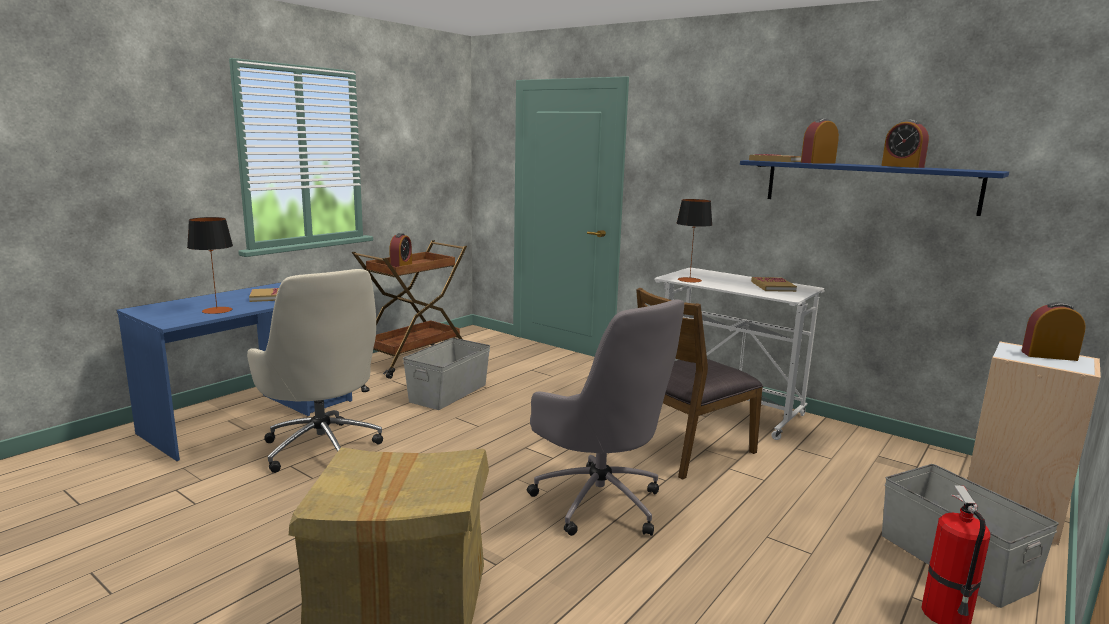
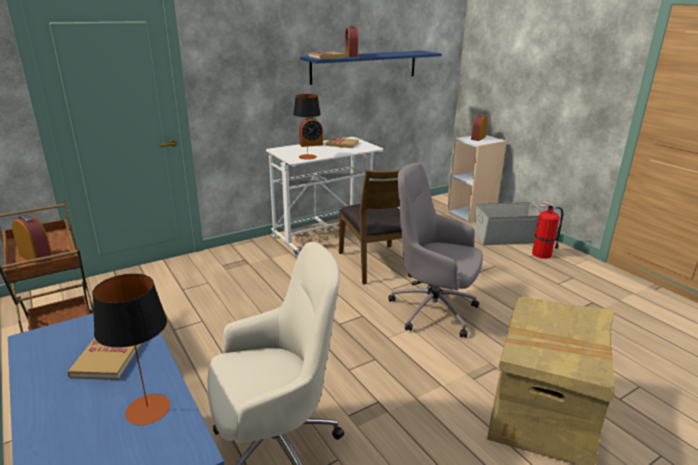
camera: 70 degrees left, 10 degrees up
(449, 393) = (195, 345): grey storage box -> none
(599, 503) = (432, 312): grey office chair -> grey office chair turned 135 degrees counterclockwise
(902, 166) = (388, 53): alarm clock -> alarm clock (311, 144)

